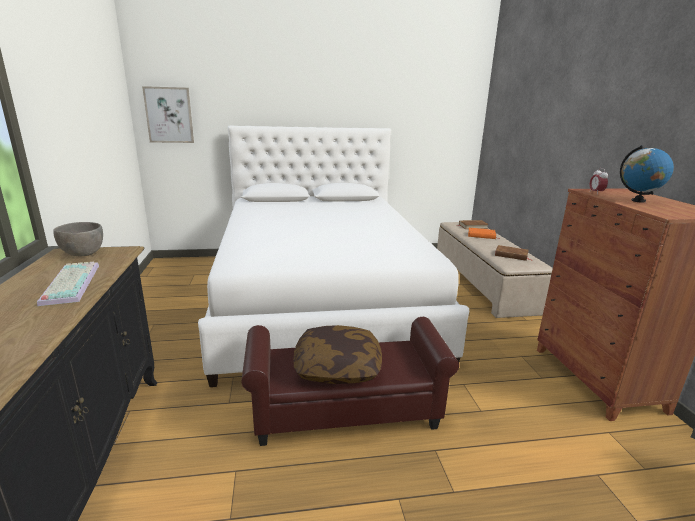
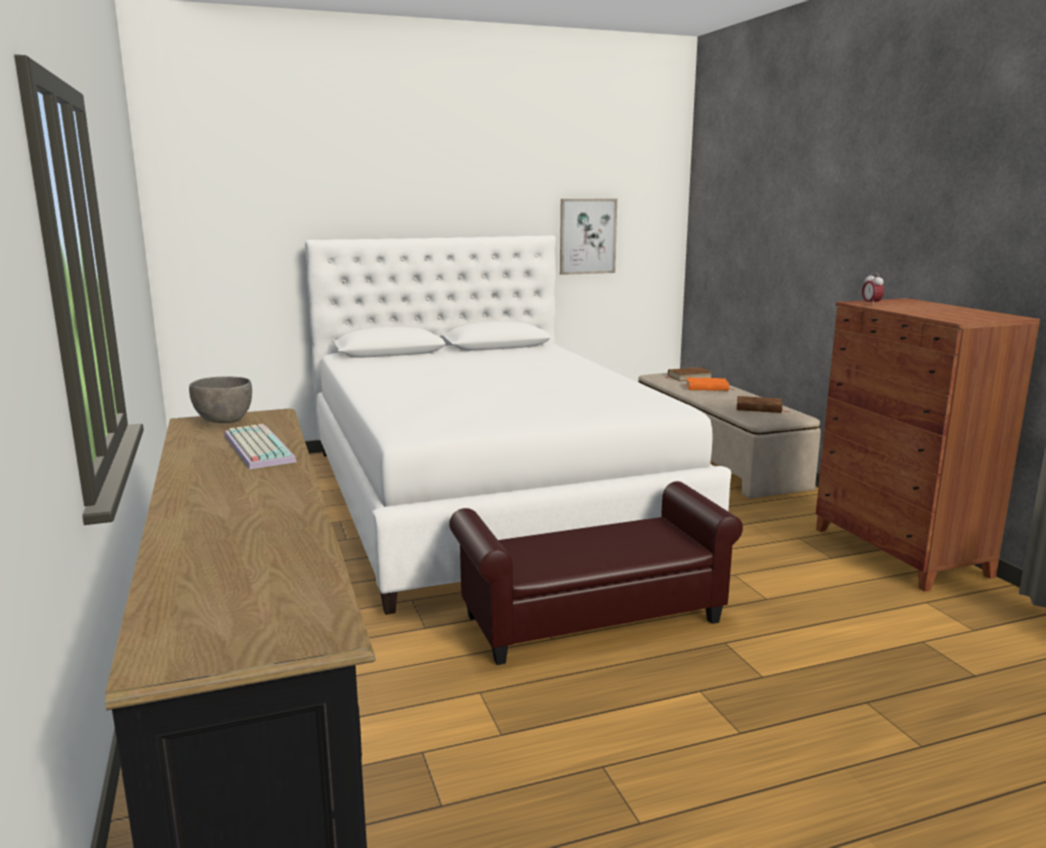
camera: 10 degrees left, 5 degrees down
(169, 115) = (207, 227): picture -> picture (587, 236)
(337, 367) = (584, 551): pillow -> none
(638, 201) = (922, 309): globe -> none

